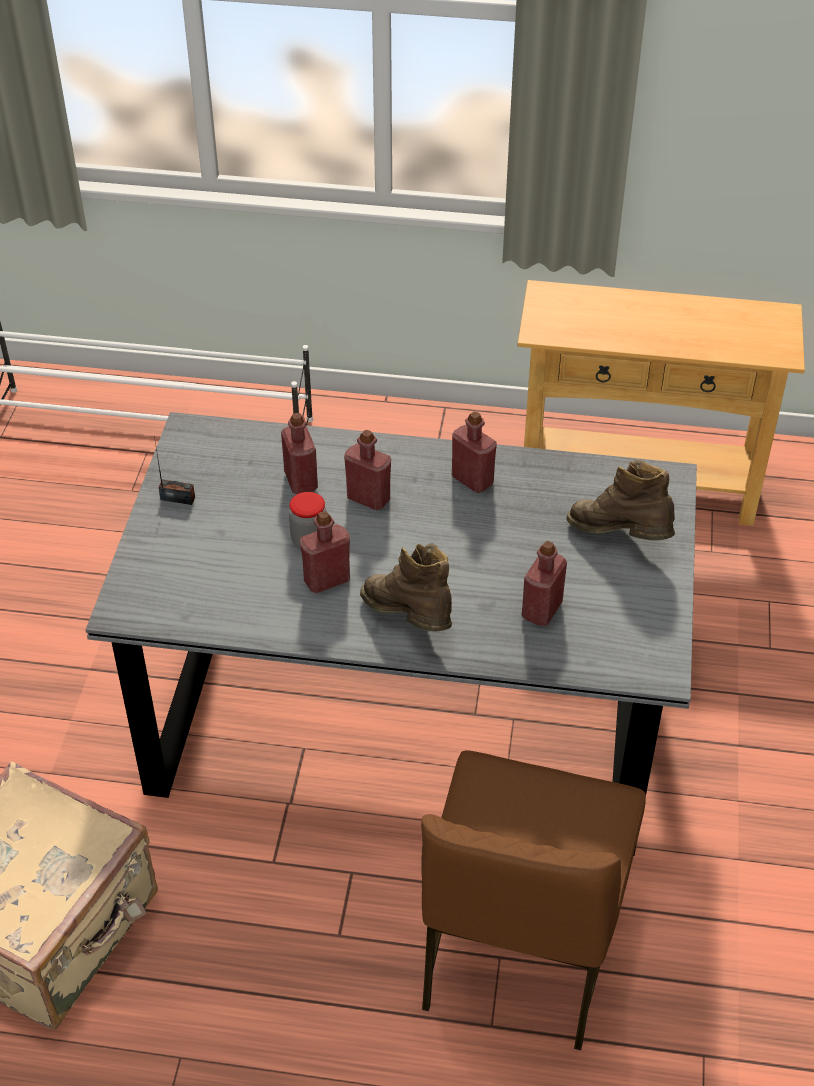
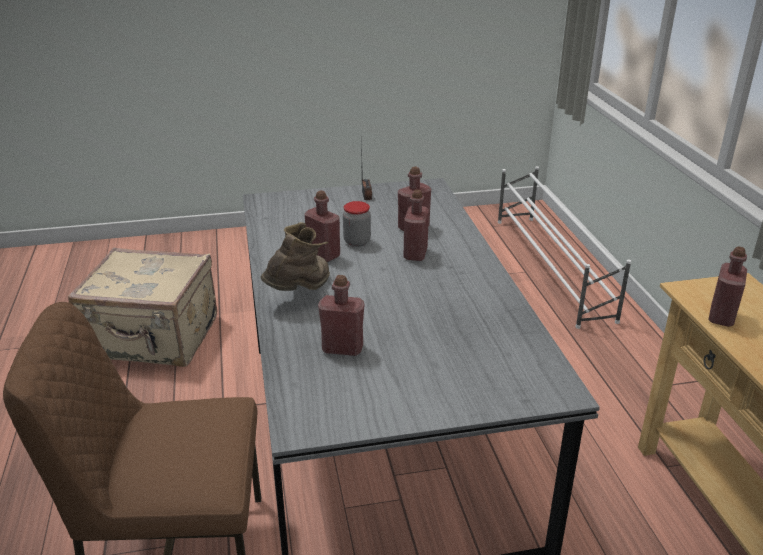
camera: 70 degrees right, 15 degrees down
(472, 480) = (470, 290): red bottle -> red bottle (721, 317)
(620, 538) = (457, 375): brown boot -> none

